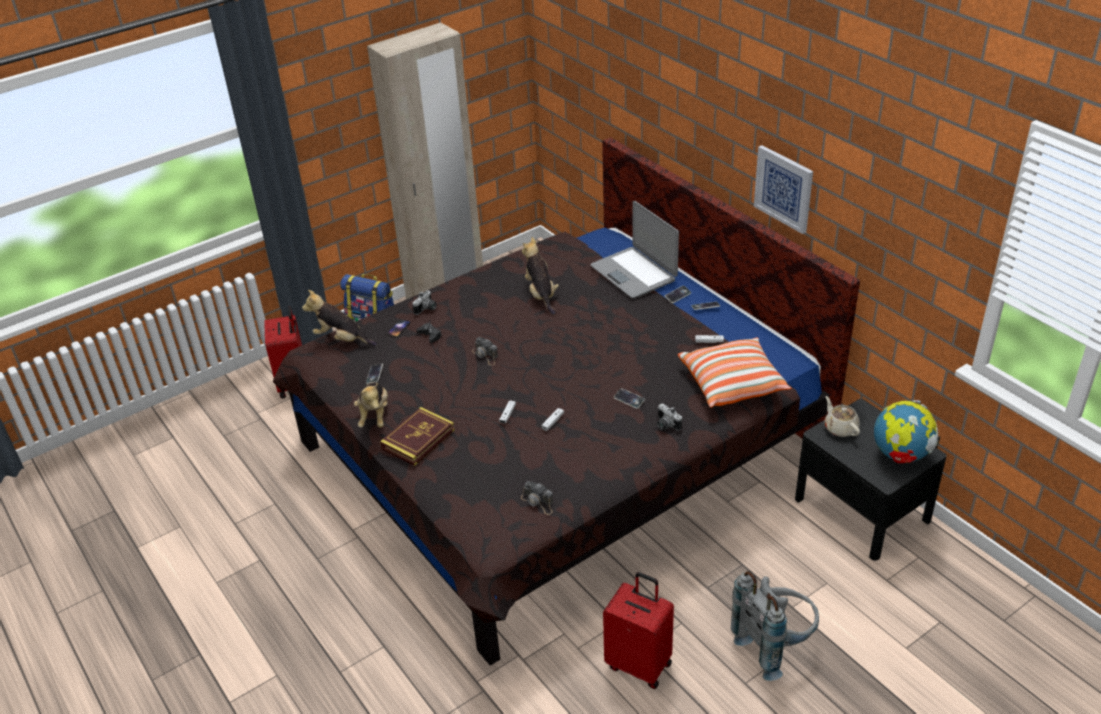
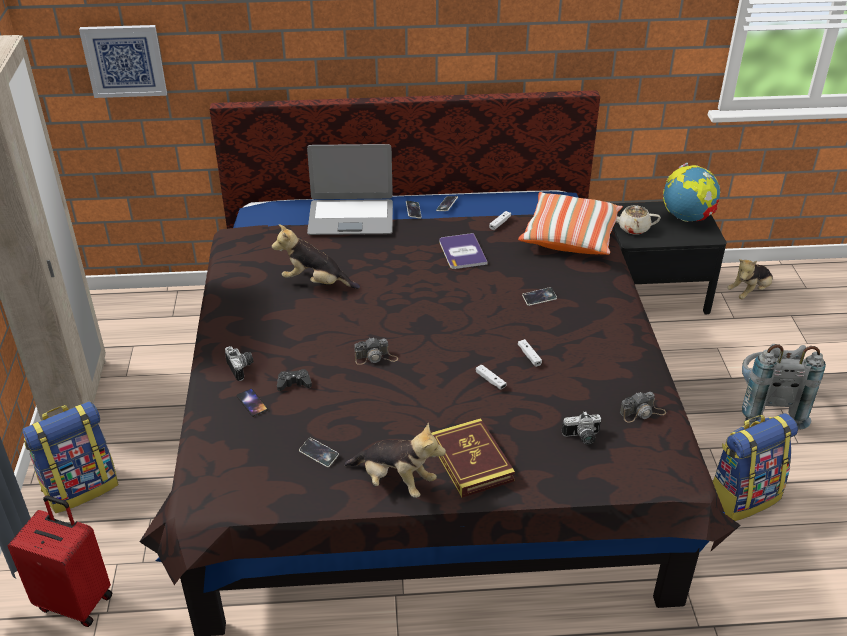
camera: 60 degrees left, 0 degrees up
(341, 339) = (216, 457): plush toy -> plush toy (749, 292)
(639, 664) = (742, 497): red suitcase -> backpack
(648, 340) = (462, 252): none -> book
(665, 425) = (594, 293): camera -> camera (582, 437)
(784, 188) = (486, 45): picture -> picture (124, 60)

